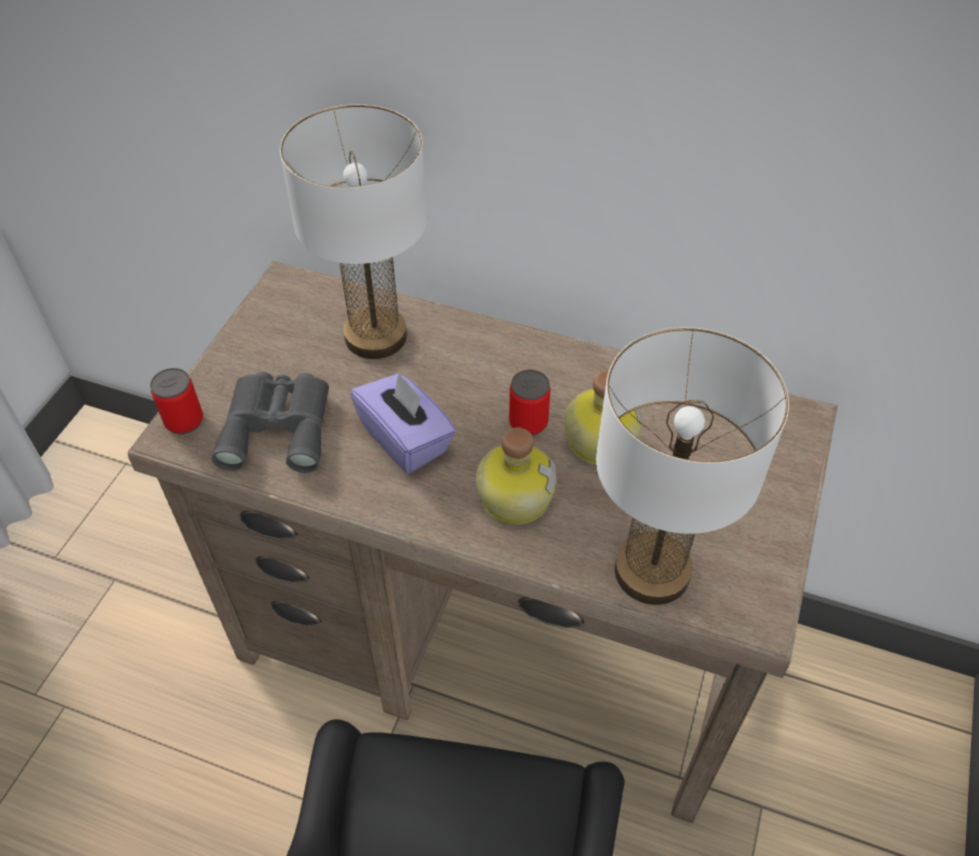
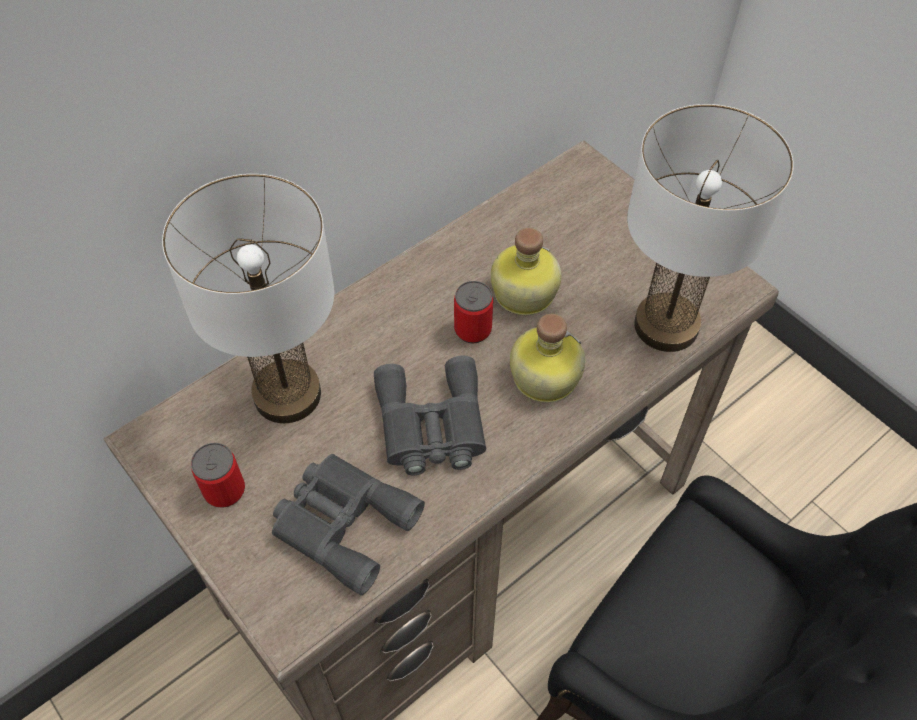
camera: 60 degrees left, 5 degrees up
(184, 421) = (275, 606): can -> can (224, 490)
(406, 439) = (431, 426): purple tissue box -> grey binoculars

